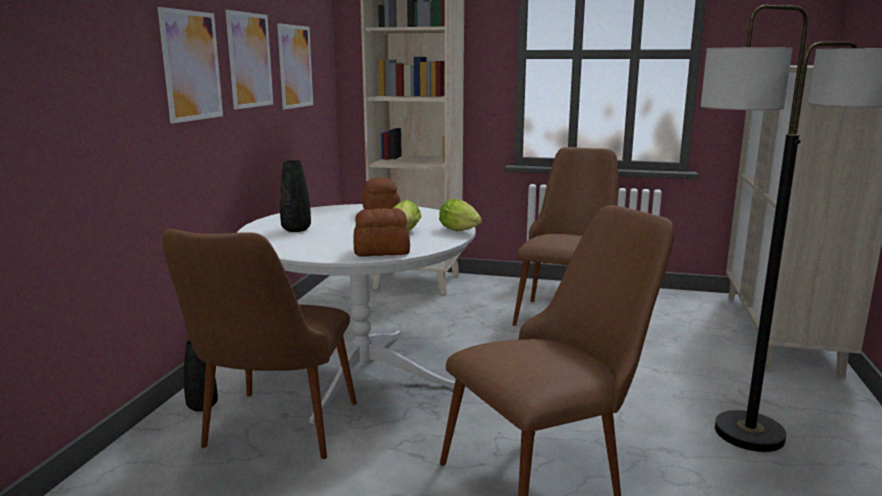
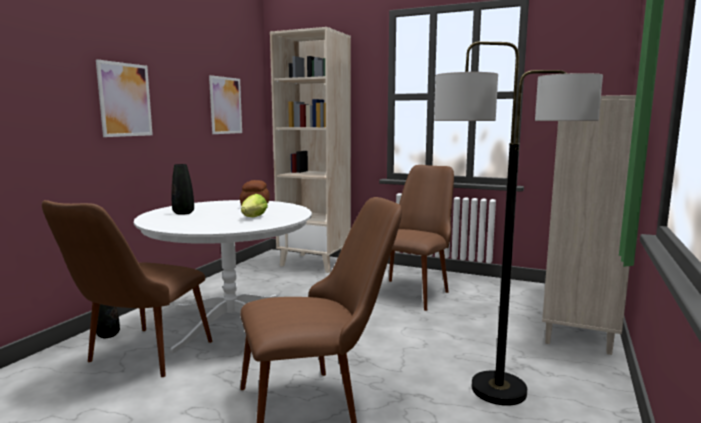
camera: 10 degrees right, 5 degrees down
(250, 60) = (181, 99): picture -> none
(382, 252) = (221, 228): bread -> none
(461, 231) = (295, 218): lettuce -> none

